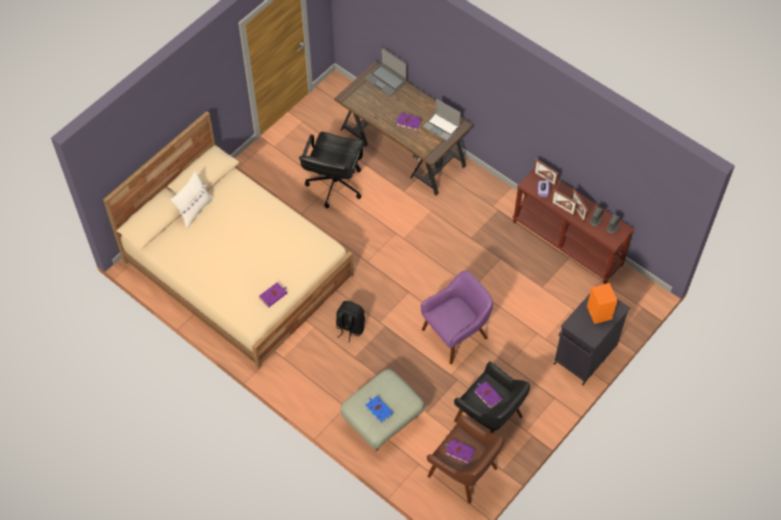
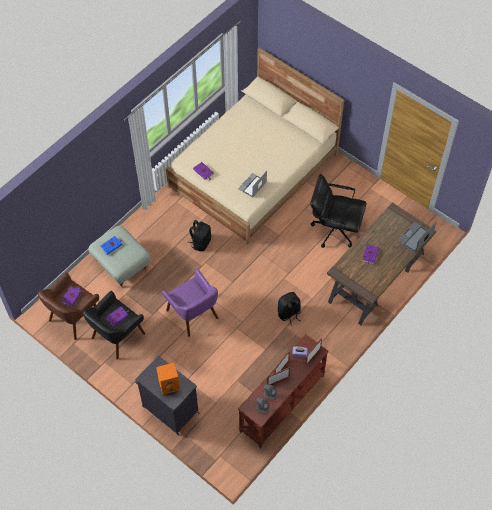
camera: 90 degrees right, 0 degrees up
(194, 210) = (280, 121): white pillow -> none
(442, 127) = (367, 279): laptop -> laptop (252, 186)
(452, 234) = (289, 314): none -> black backpack

